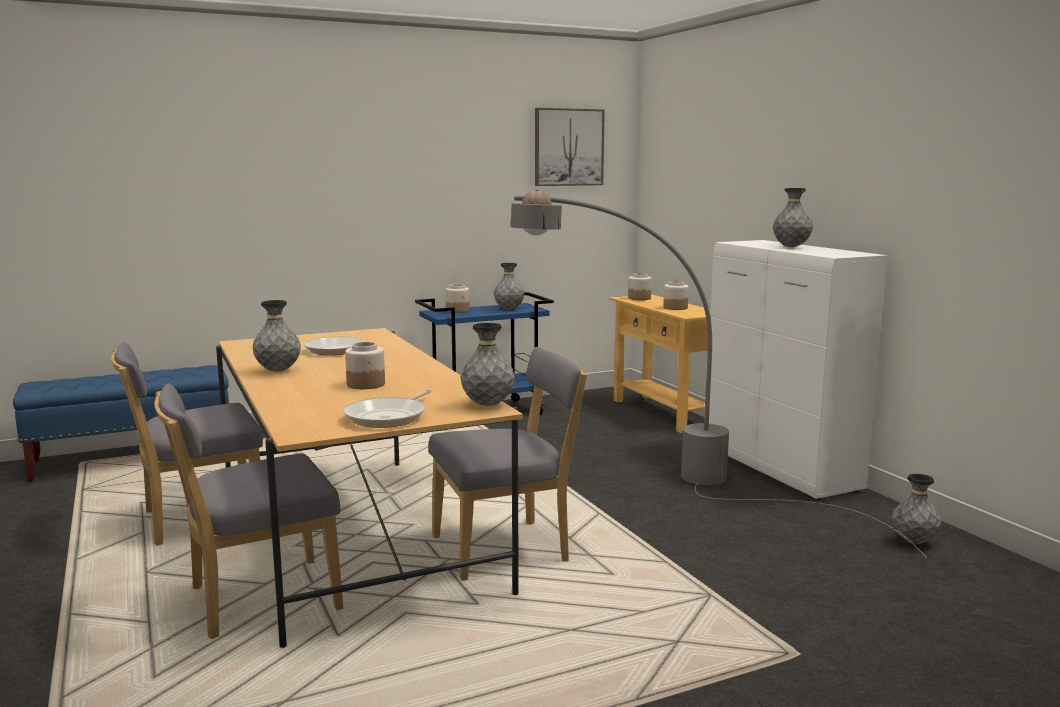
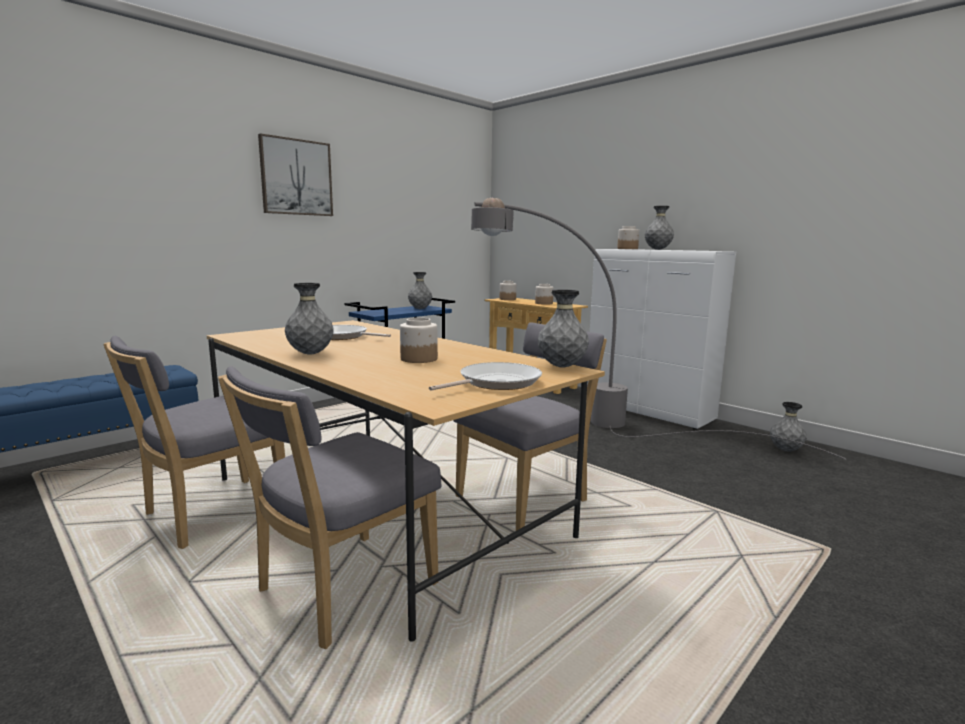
camera: 20 degrees left, 0 degrees up
(389, 417) = (495, 383): frying pan -> frying pan turned 135 degrees counterclockwise
(458, 310) = (381, 310): jar -> jar (627, 249)
(568, 147) = (449, 185): picture -> picture (296, 177)

